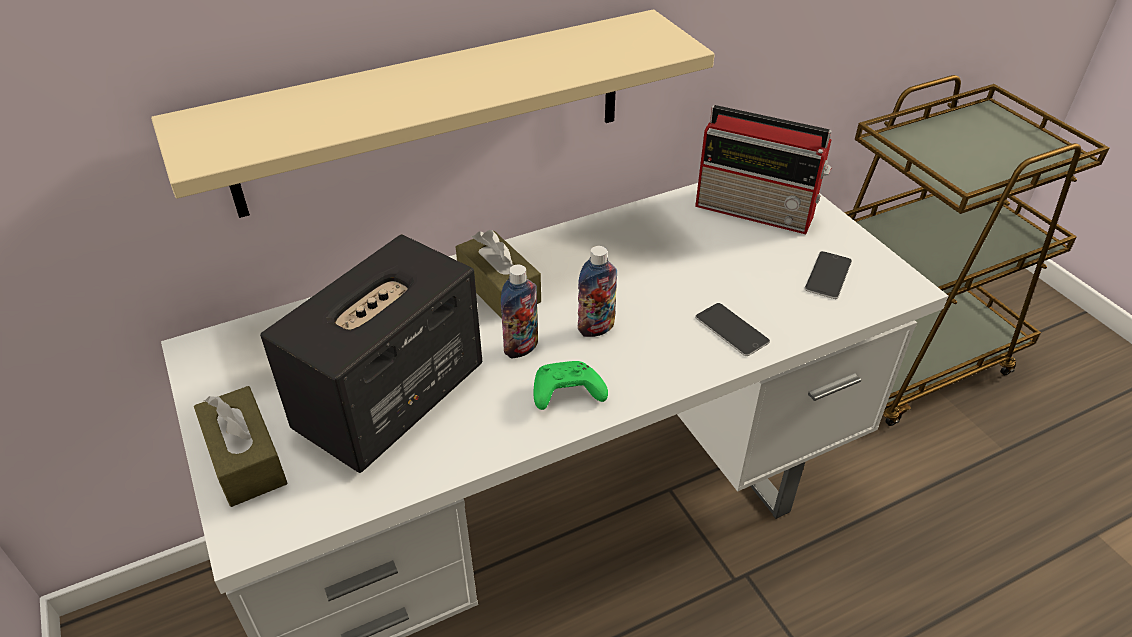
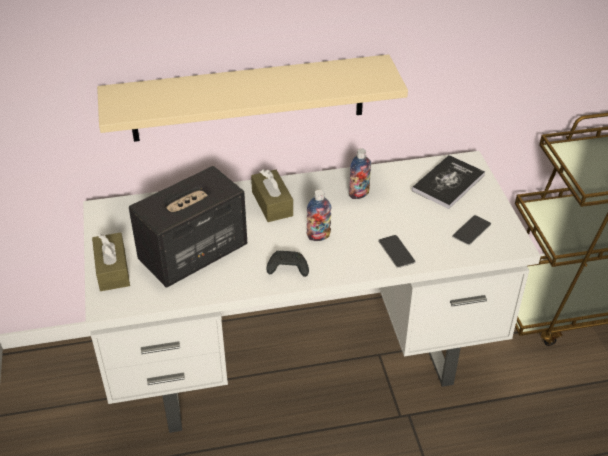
camera: 15 degrees right, 0 degrees up
(521, 347) = (272, 239): bottle -> bottle (359, 194)
(565, 394) = (287, 269): green game controller -> black game controller
(757, 211) = (448, 183): radio -> book

